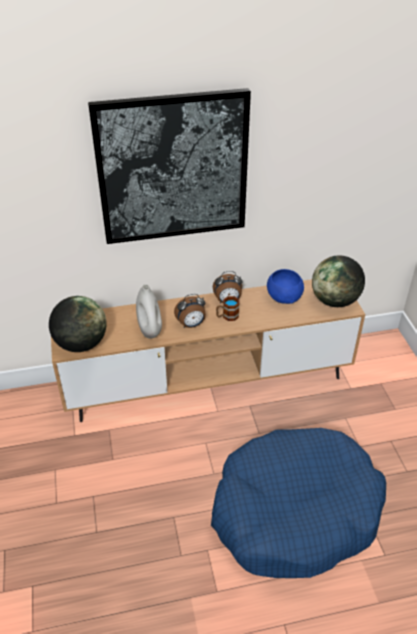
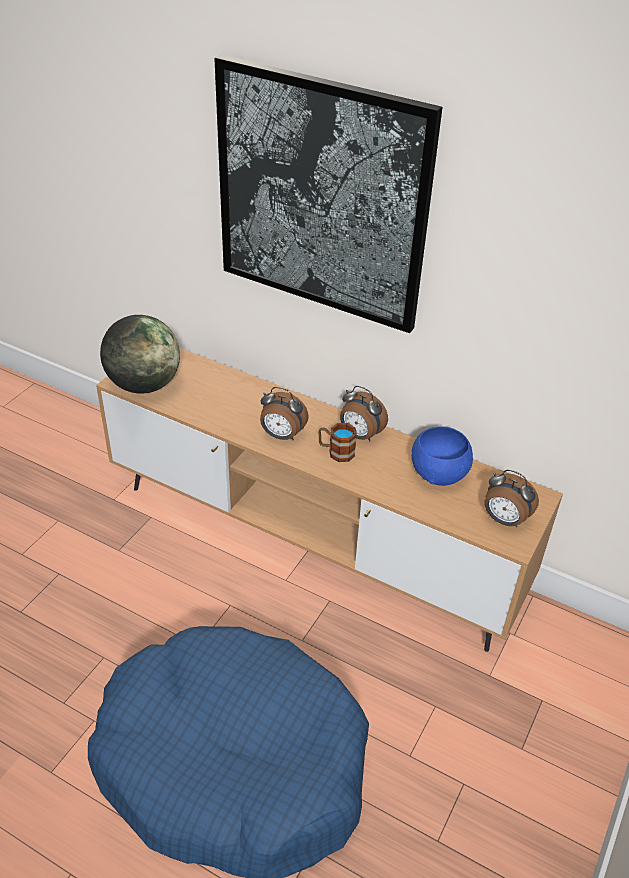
camera: 40 degrees right, 0 degrees up
(150, 330) = (229, 413): white vase -> none
(334, 301) = (504, 520): globe -> alarm clock

